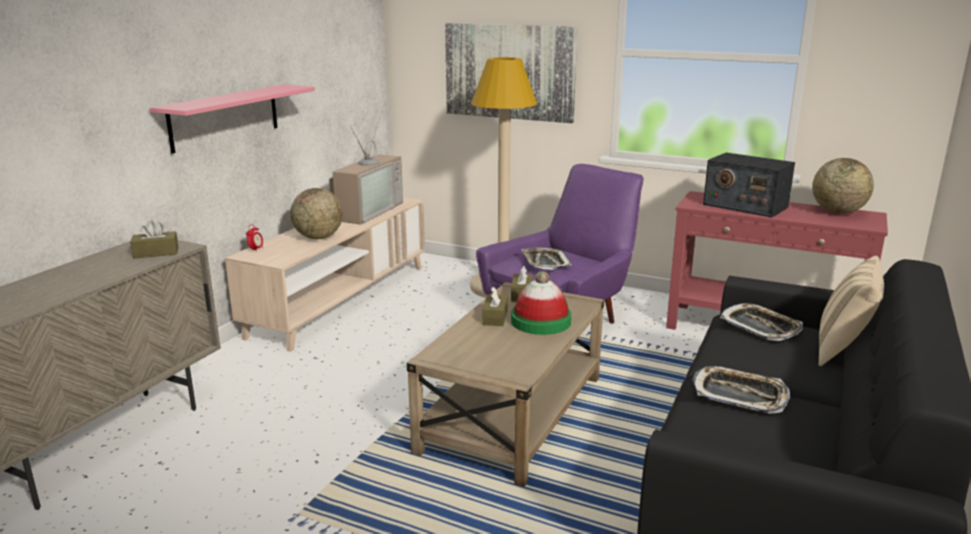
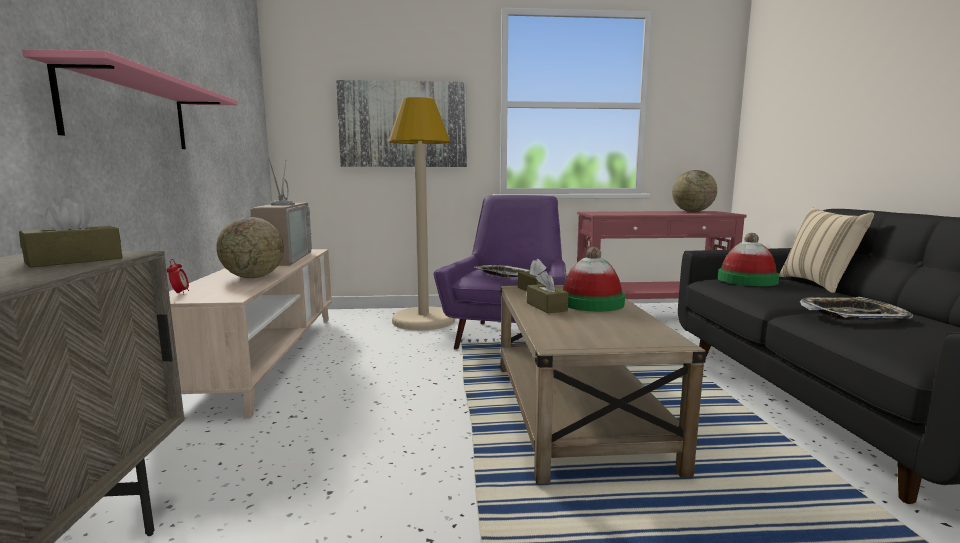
camera: 30 degrees left, 10 degrees down
(744, 206) = (633, 213): radio -> none
(760, 327) = (747, 280): tray -> hat

